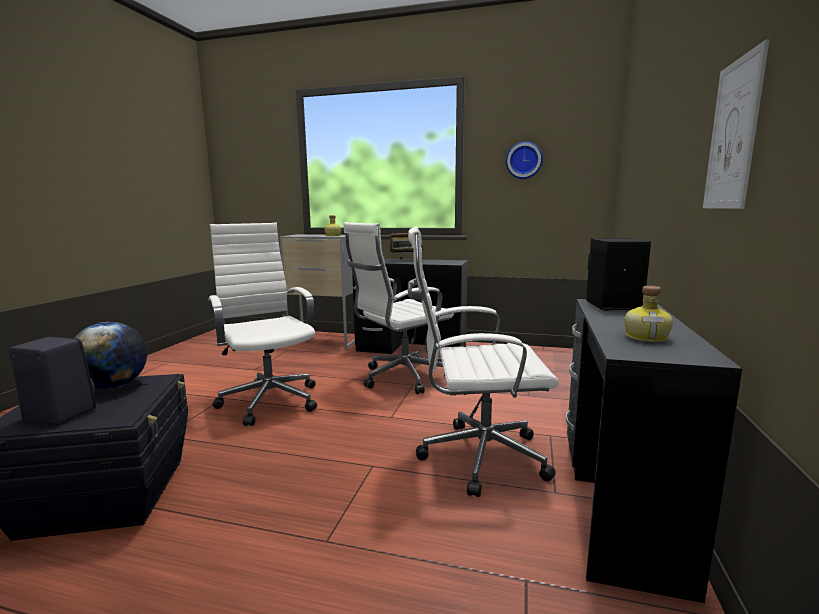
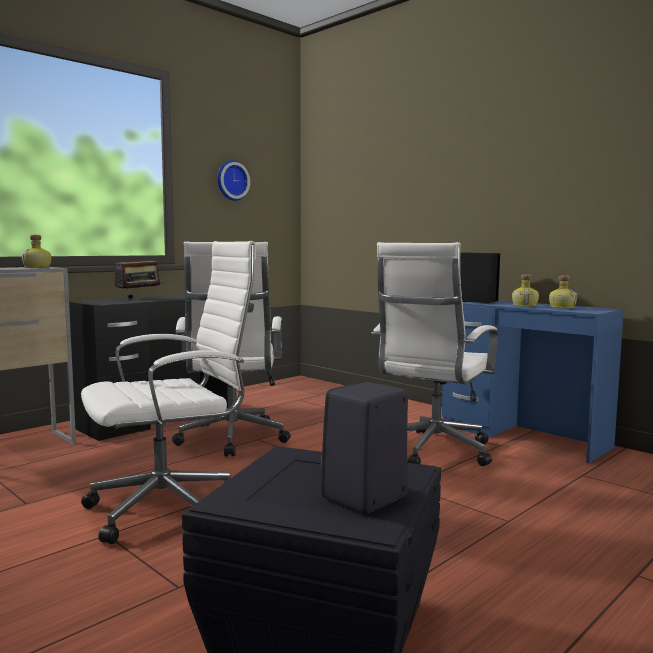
camera: 60 degrees left, 5 degrees down
(114, 386) = (281, 474): globe -> none
(269, 400) = (171, 507): white office chair -> white office chair turned 150 degrees clockwise
(619, 503) = (523, 436): black desk -> blue desk
(620, 323) = (525, 305): none -> bottle
(733, 135) = (561, 189): picture -> none

